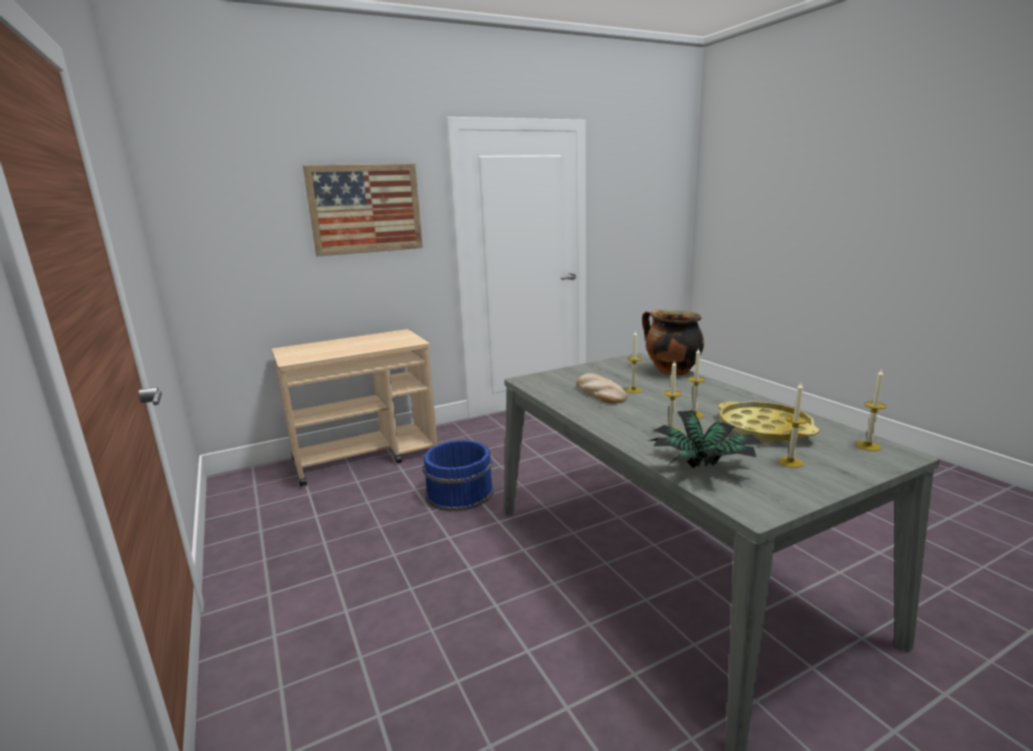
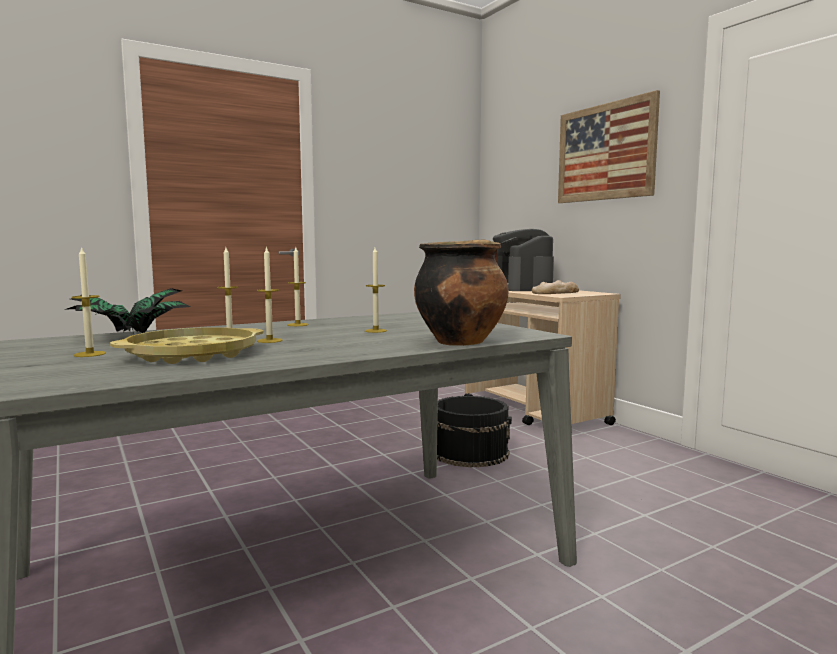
camera: 85 degrees right, 10 degrees down
(323, 349) = (520, 288): none -> coffee machine
(459, 492) = (470, 452): blue bucket -> black bucket
(599, 393) = (370, 324): bread -> bread (555, 292)
(868, 446) = (67, 381): candle -> candle (298, 324)

